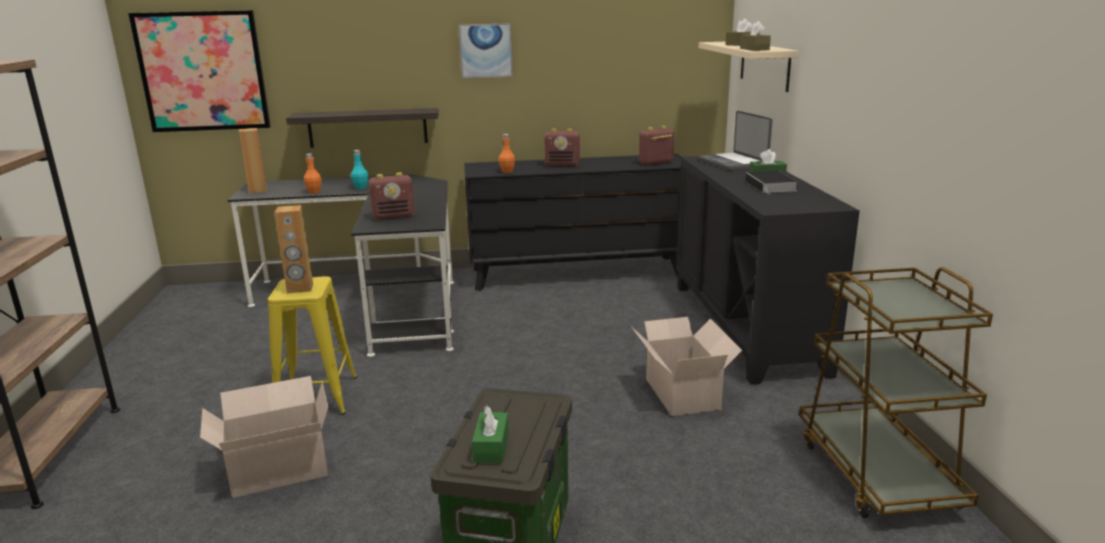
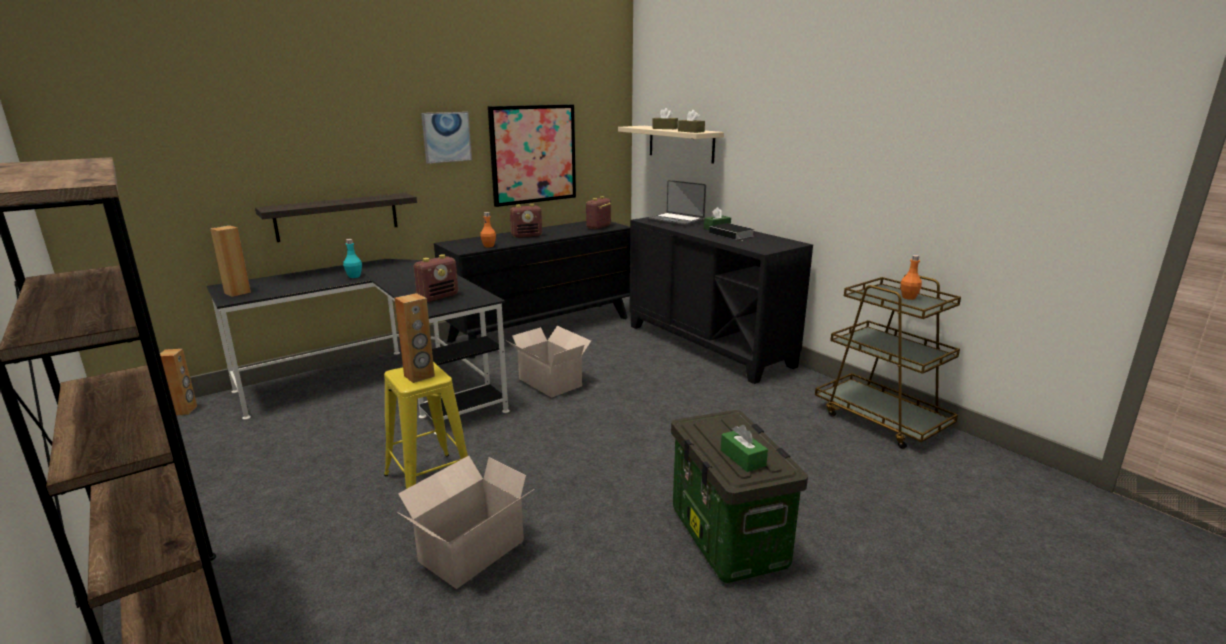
camera: 30 degrees left, 0 degrees up
(202, 71) = (141, 167): picture -> picture (533, 154)
(219, 290) = (184, 410): none -> brown speaker
(314, 192) = (309, 286): orange bottle -> orange bottle (908, 297)
(681, 392) = (718, 400): cardboard box -> cardboard box (549, 382)

